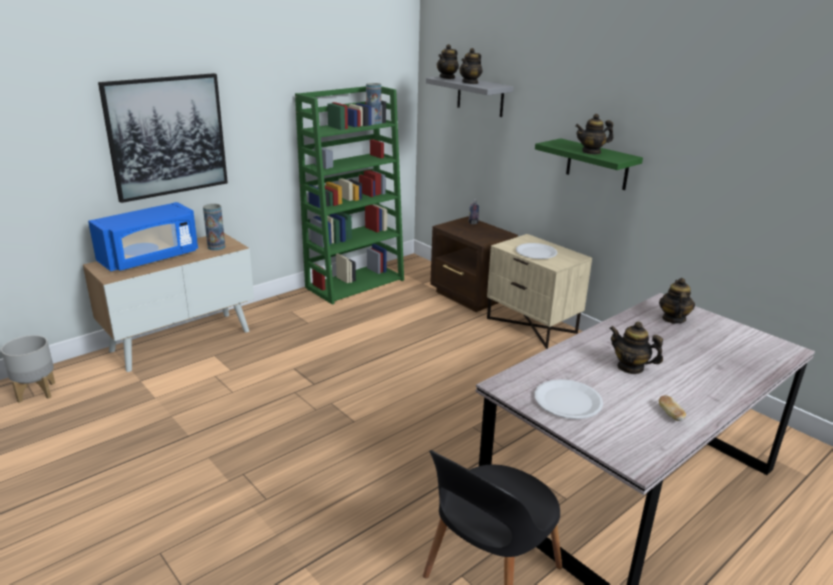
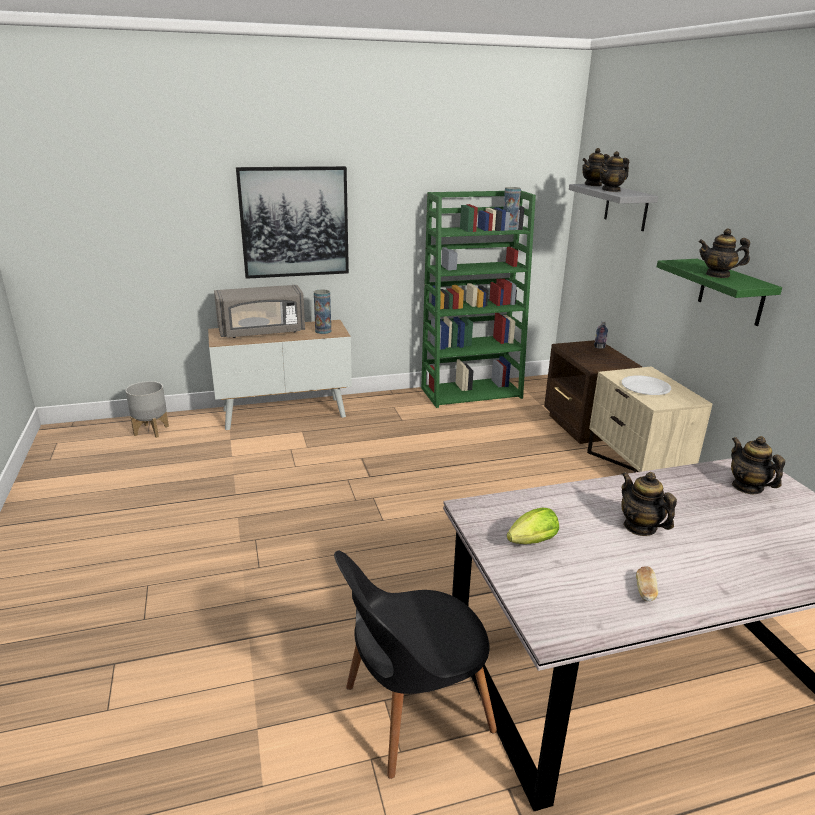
camera: 25 degrees right, 0 degrees up
(150, 258) = (262, 332): blue microwave -> grey microwave
(568, 401) = (530, 543): white plate -> lettuce
(673, 319) = (747, 487): teapot -> teapot turned 60 degrees counterclockwise

